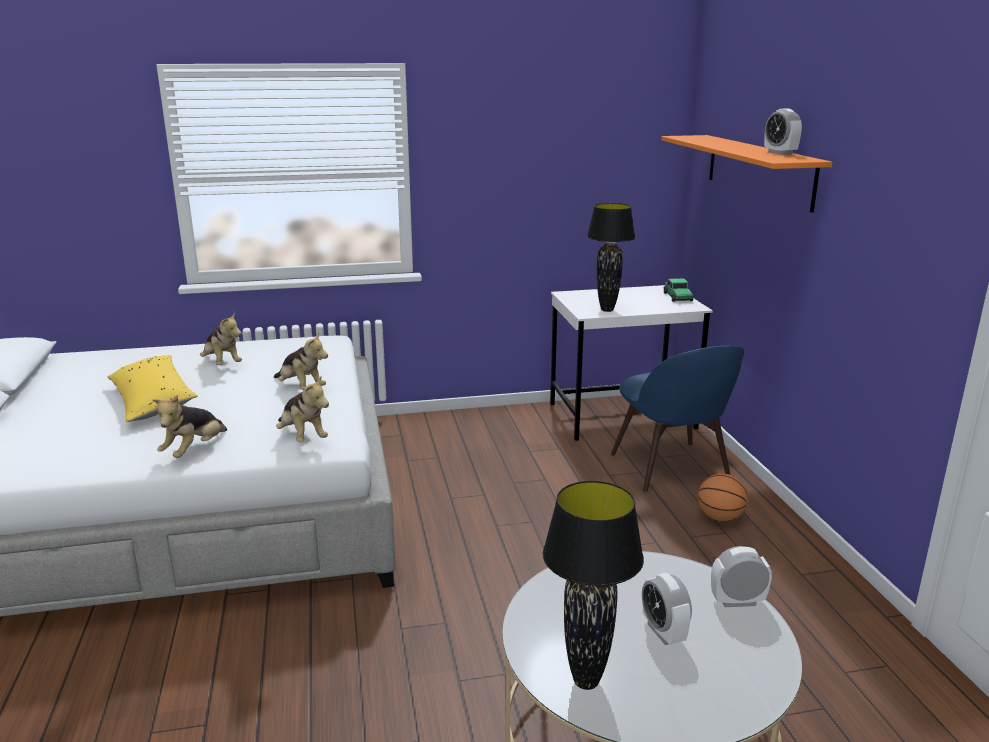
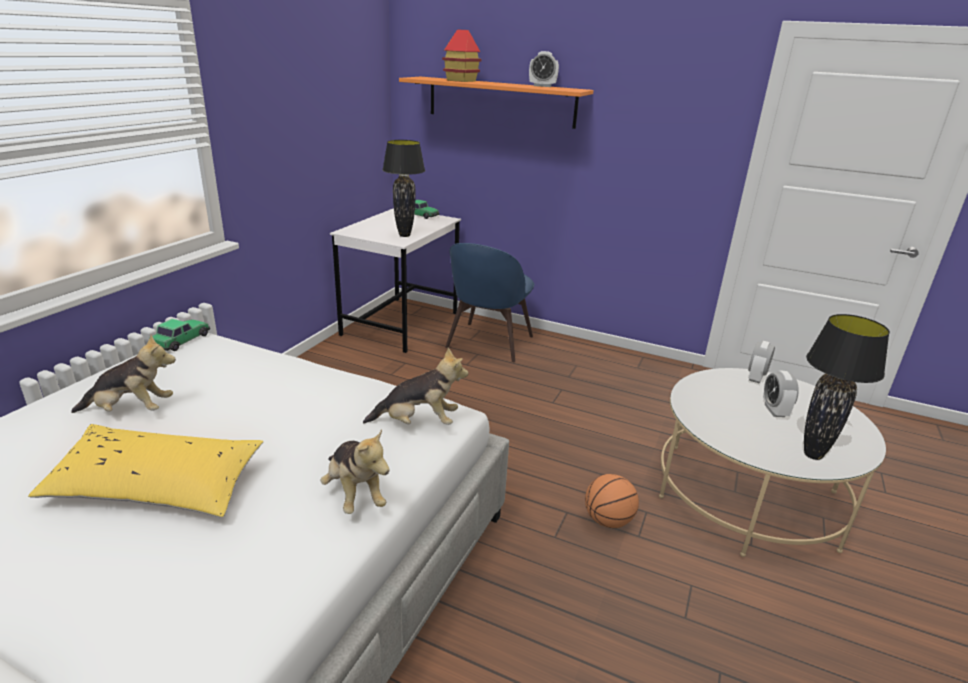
camera: 55 degrees left, 5 degrees up
(301, 388) = (291, 389): plush toy -> none
(321, 338) = (181, 340): none -> toy car
(663, 632) = (774, 410): alarm clock -> alarm clock turned 75 degrees clockwise
(671, 468) = (488, 343): blue chair -> blue chair turned 90 degrees clockwise
(712, 142) = (461, 81): none -> toy house
(720, 518) = (560, 359): basketball -> basketball (608, 520)

